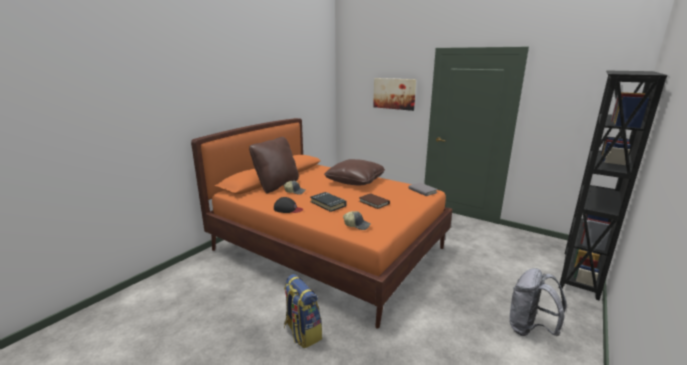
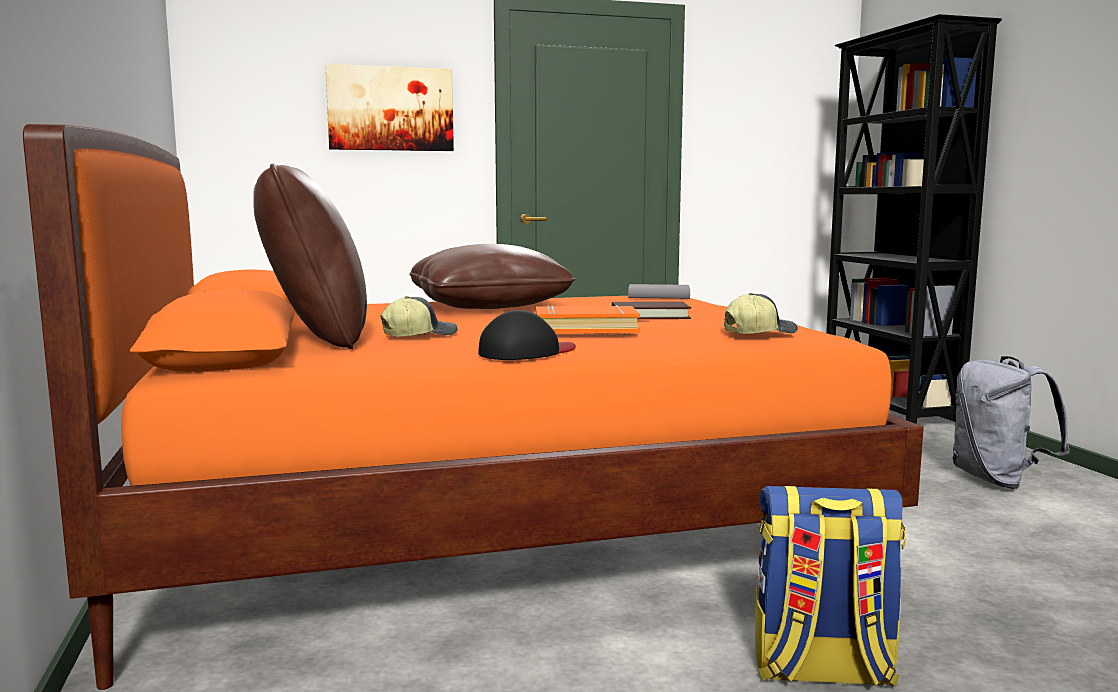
camera: 50 degrees left, 10 degrees down
(328, 204) = (585, 328): black book -> orange book

